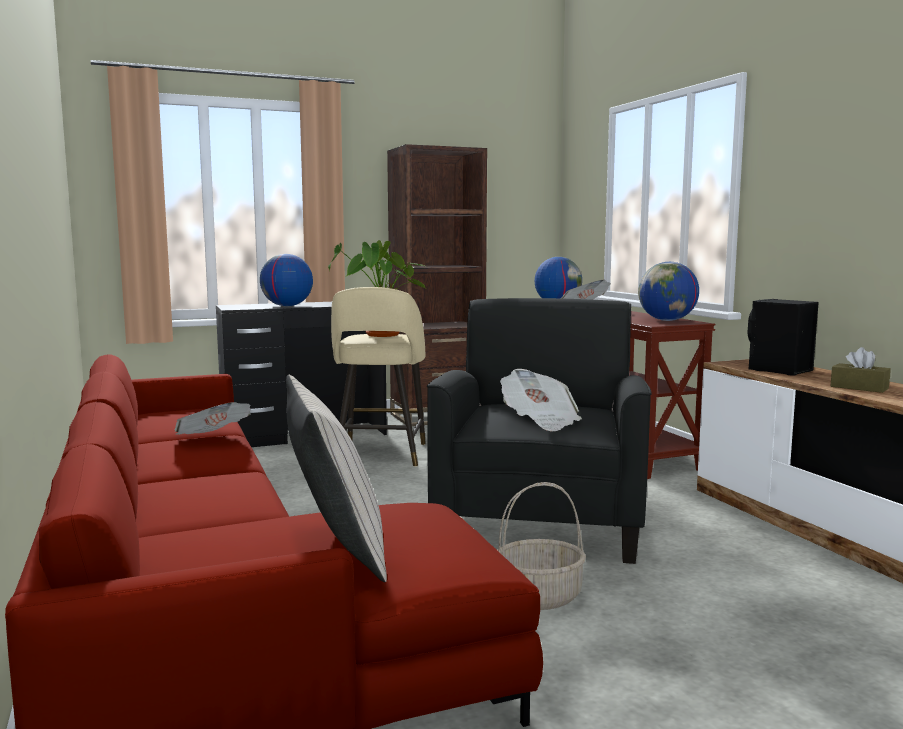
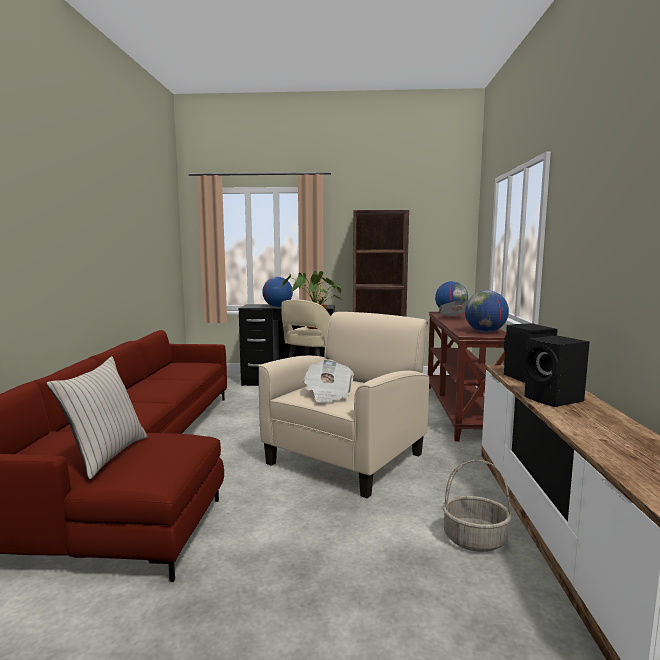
camera: 25 degrees right, 0 degrees up
(213, 440) = (176, 382): newspaper -> none
(538, 597) = (281, 506): basket -> basket (474, 540)
(540, 521) = (347, 458): black armchair -> beige armchair
(859, 387) = (554, 400): brown tissue box -> black speaker

